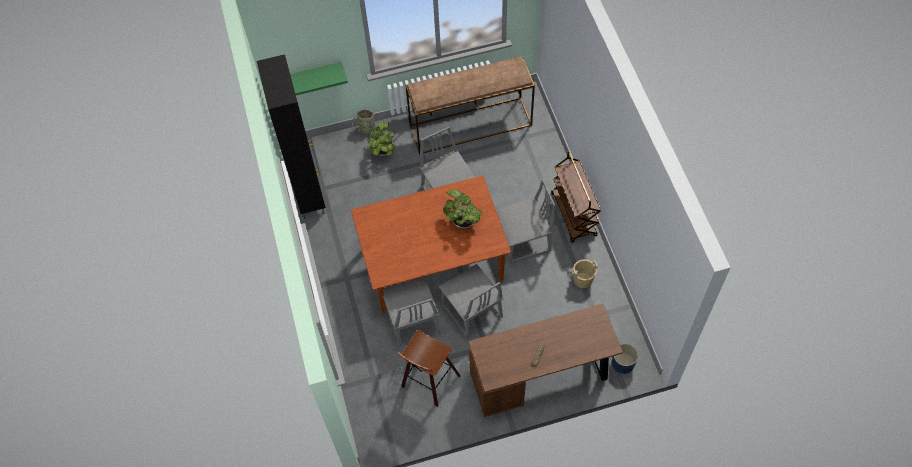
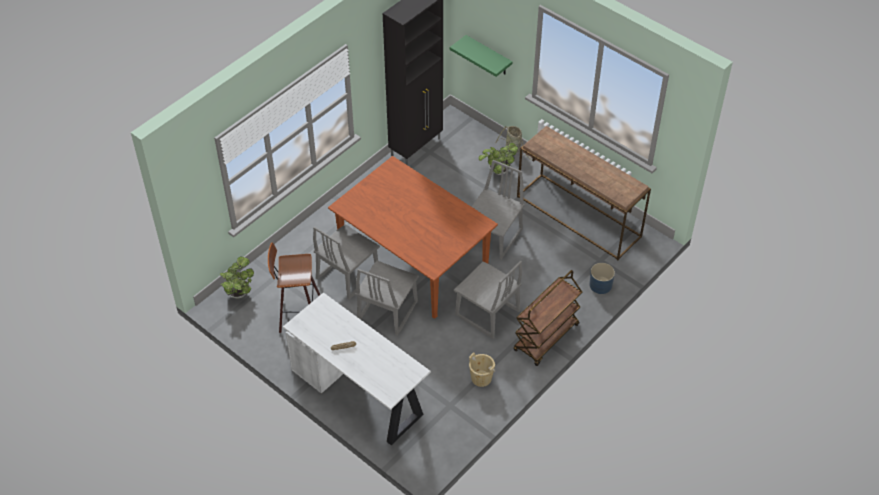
camera: 55 degrees right, 10 degrees down
(462, 220) = (439, 232): potted plant -> potted plant (239, 292)
(541, 376) = (359, 393): brown desk -> white desk
(623, 363) = (416, 450): blue planter -> blue planter (600, 285)

